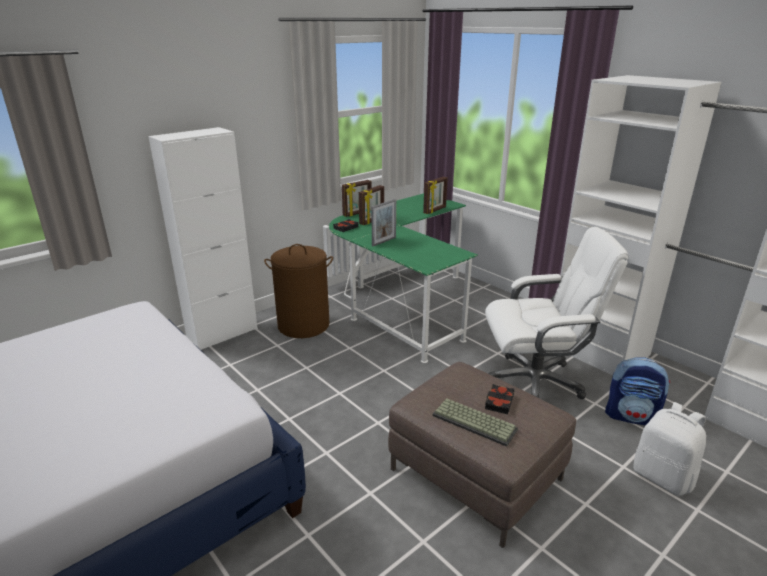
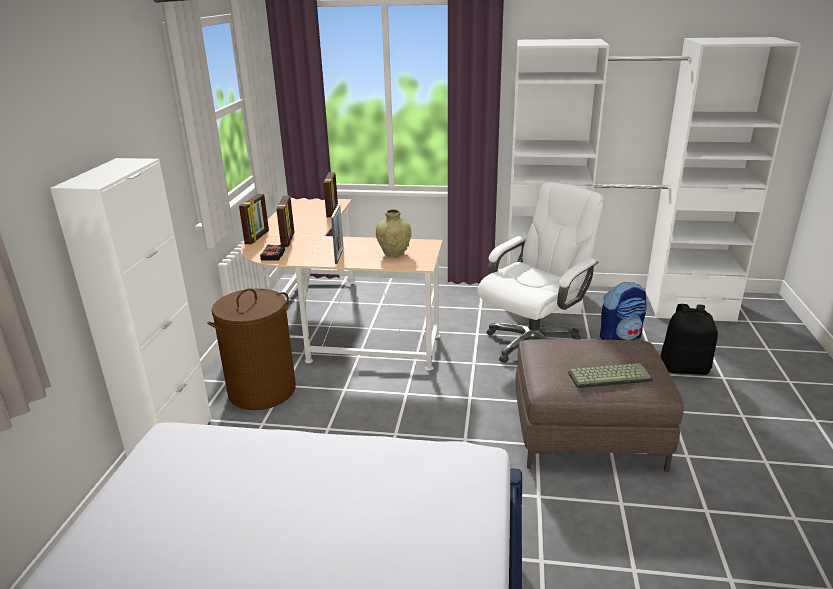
camera: 40 degrees left, 0 degrees up
(400, 303) = (334, 327): green desk -> beige desk
(422, 252) = (394, 253): none -> beige vase
(498, 402) = (600, 354): black book -> none
(663, 477) = (684, 368): white backpack -> black backpack

